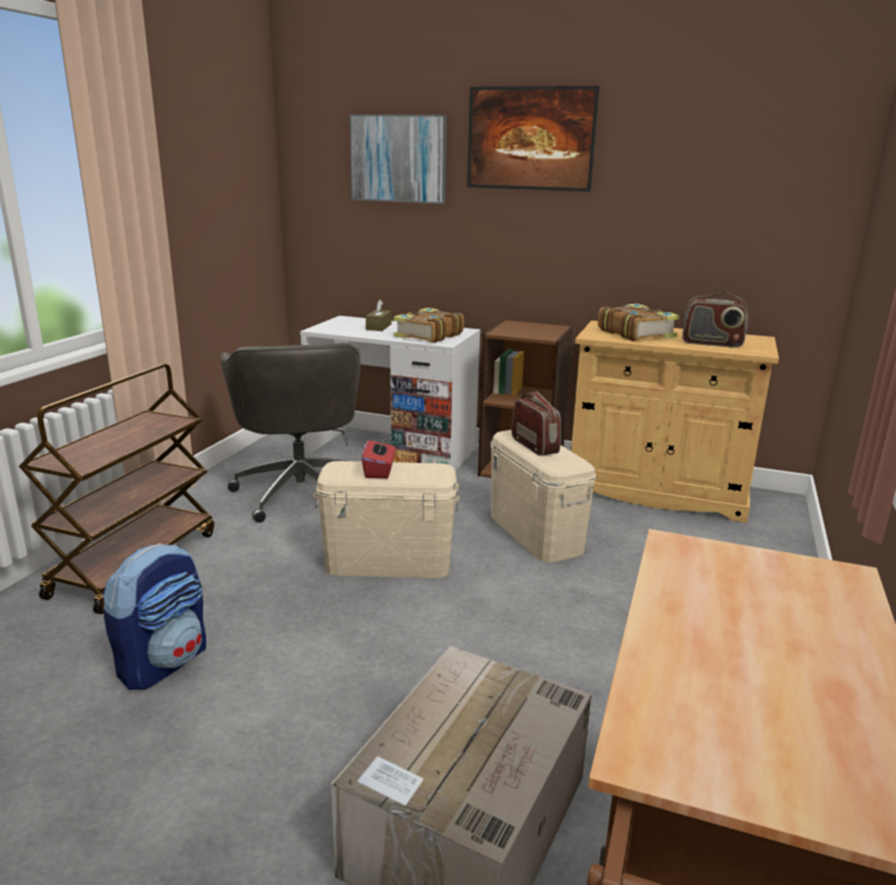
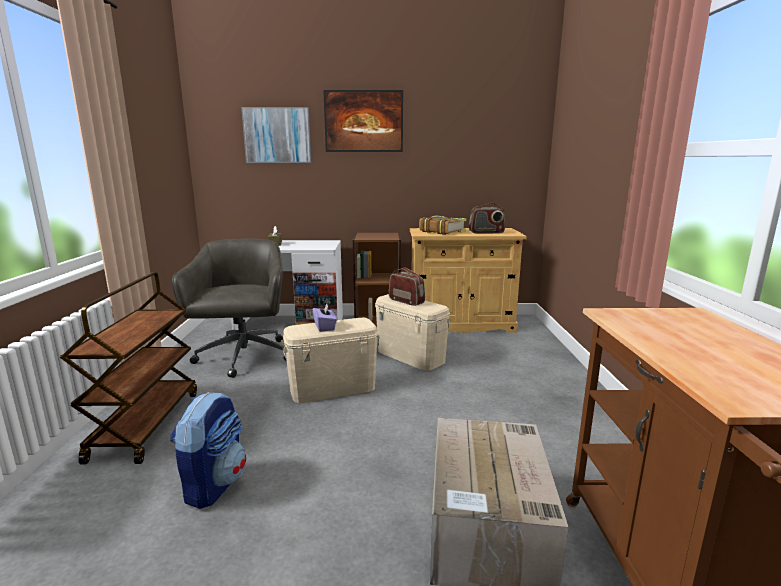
camera: 20 degrees left, 5 degrees down
(300, 491) = (243, 357): grey office chair -> grey office chair turned 150 degrees counterclockwise
(379, 471) = (325, 327): red tissue box -> purple tissue box
(427, 335) = (312, 245): book -> none

